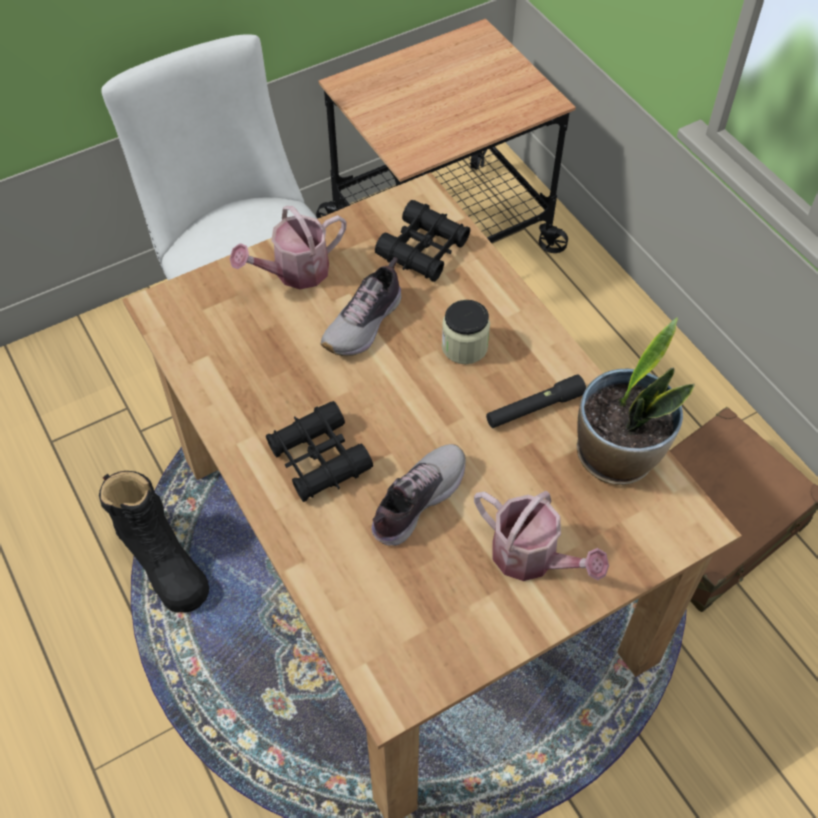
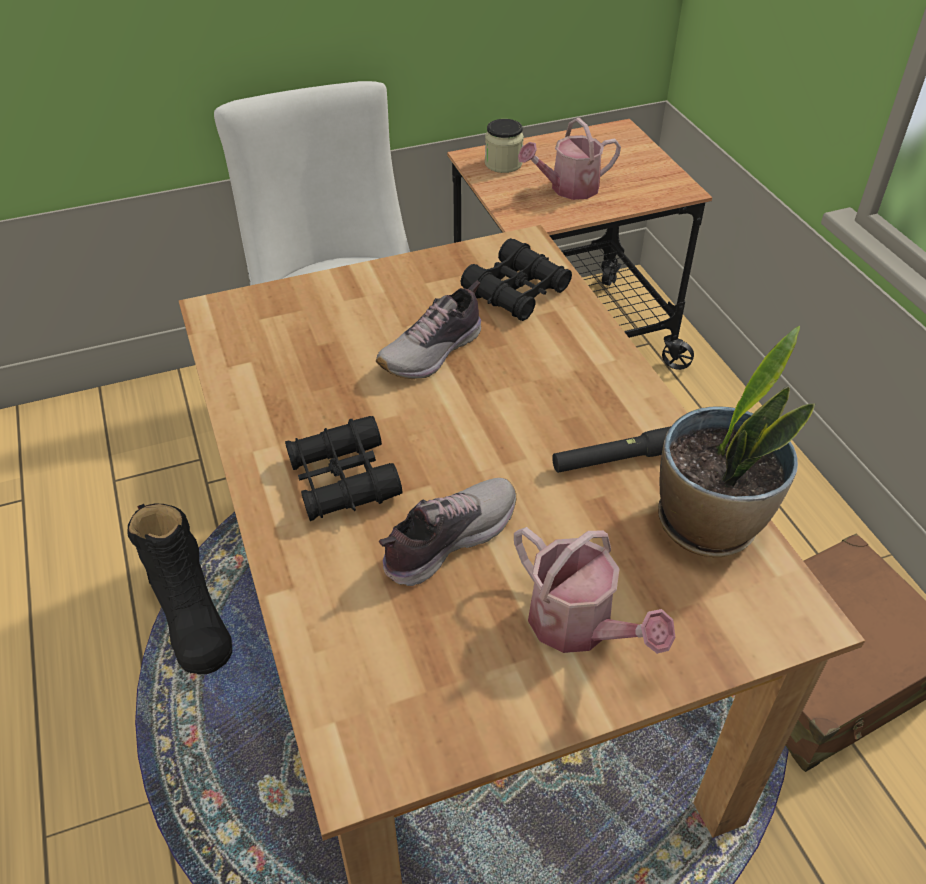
camera: 10 degrees right, 10 degrees down
(294, 272) = (369, 296): watering can -> watering can (568, 189)
(464, 346) = (542, 387): jar -> jar (503, 164)

